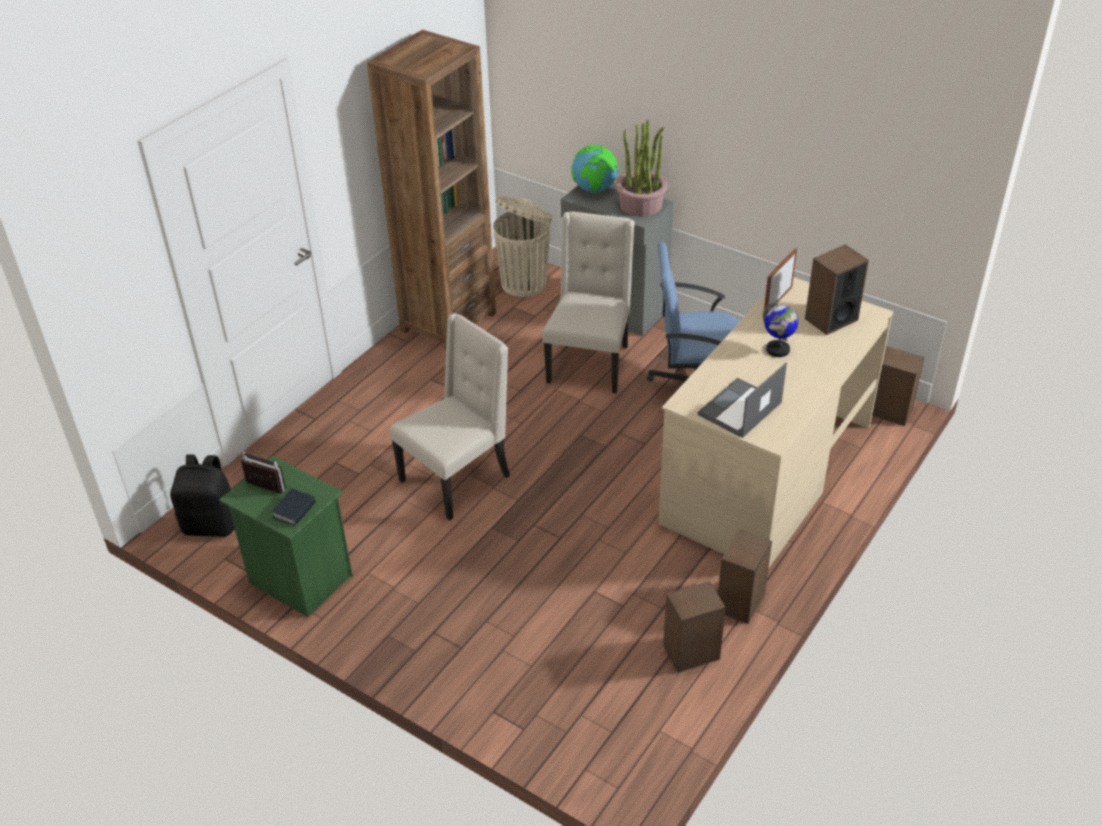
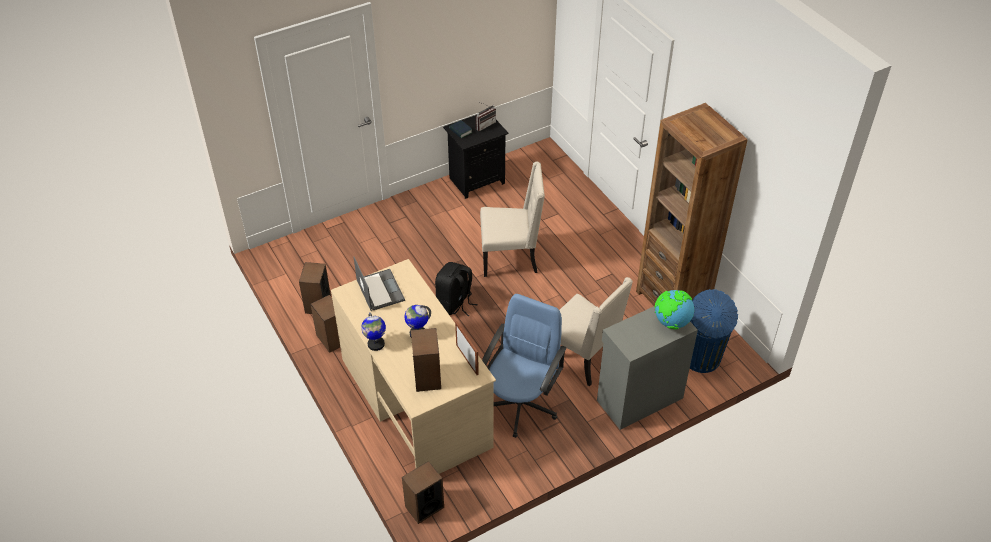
camera: 115 degrees right, 5 degrees up
(212, 524) = (538, 159): black backpack -> black backpack (455, 304)
(299, 580) = (476, 180): green nightstand -> black nightstand
(457, 478) = (511, 258): beige chair -> beige chair turned 75 degrees counterclockwise
(525, 282) = (702, 359): beige trash can -> blue trash can
(641, 205) = (635, 340): potted plant -> none
(827, 376) = (376, 344): none -> globe

